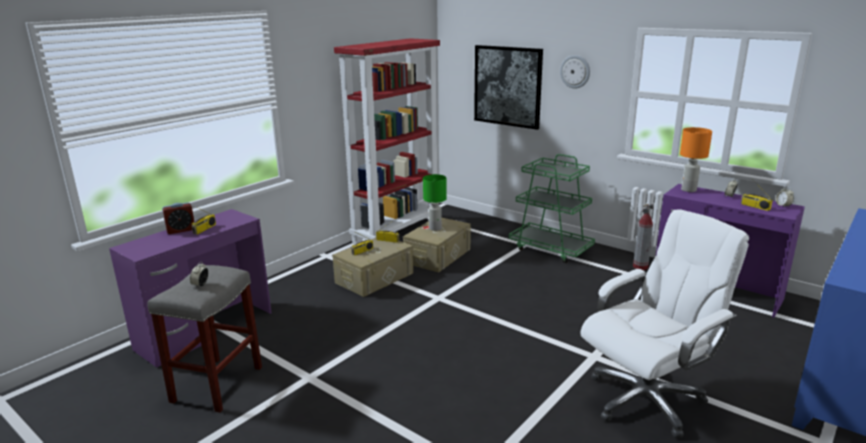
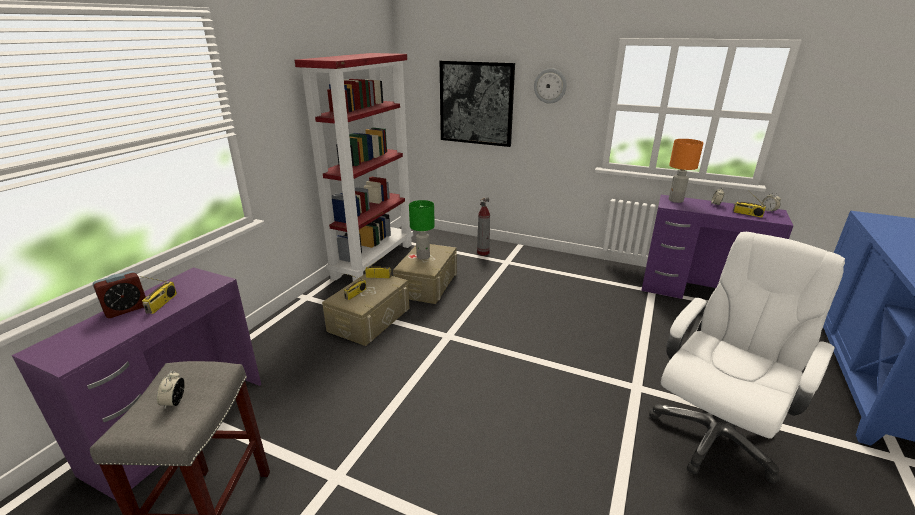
camera: 15 degrees left, 5 degrees up
(551, 249) = (532, 264): green cart -> none
(640, 267) = (621, 275): fire extinguisher -> fire extinguisher (483, 252)

